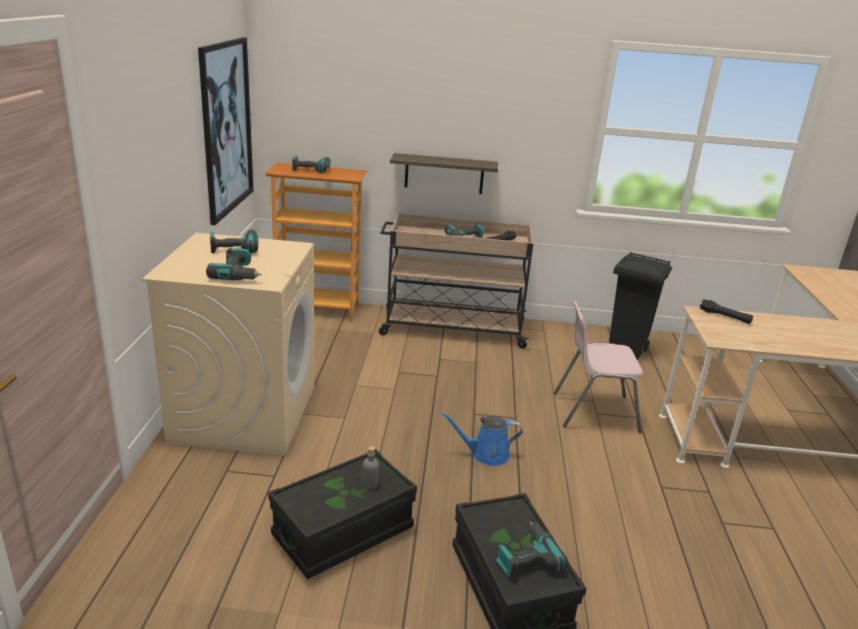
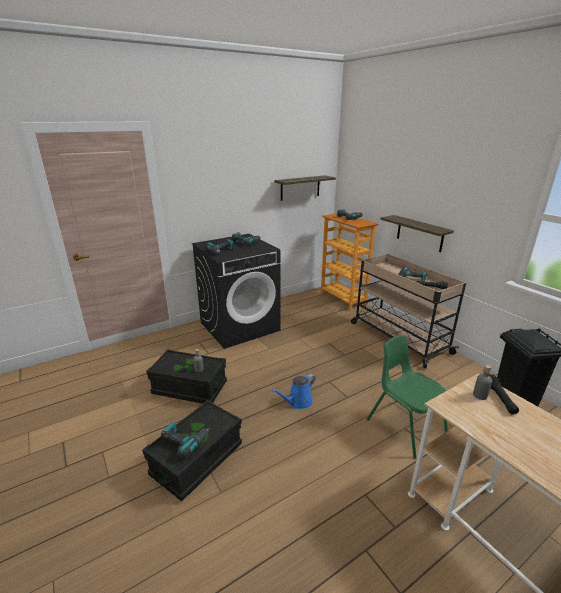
camera: 55 degrees right, 0 degrees up
(226, 128) = (300, 188): picture -> shelf
(245, 413) = (240, 326): beige washing machine -> black washing machine
(486, 454) = (298, 402): blue watering can -> blue watering can turned 90 degrees counterclockwise
(593, 411) = (404, 426): pink chair -> green chair
(715, 321) = (480, 395): none -> grey bottle

